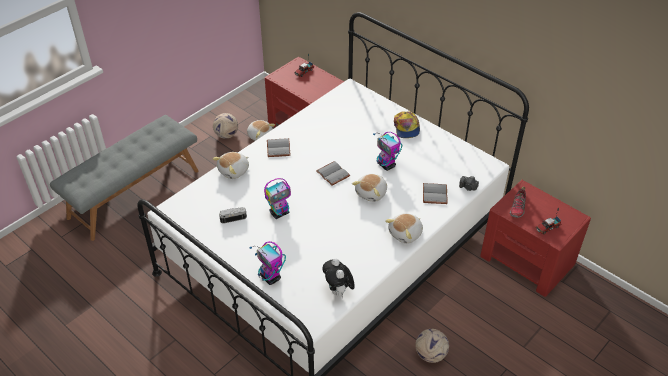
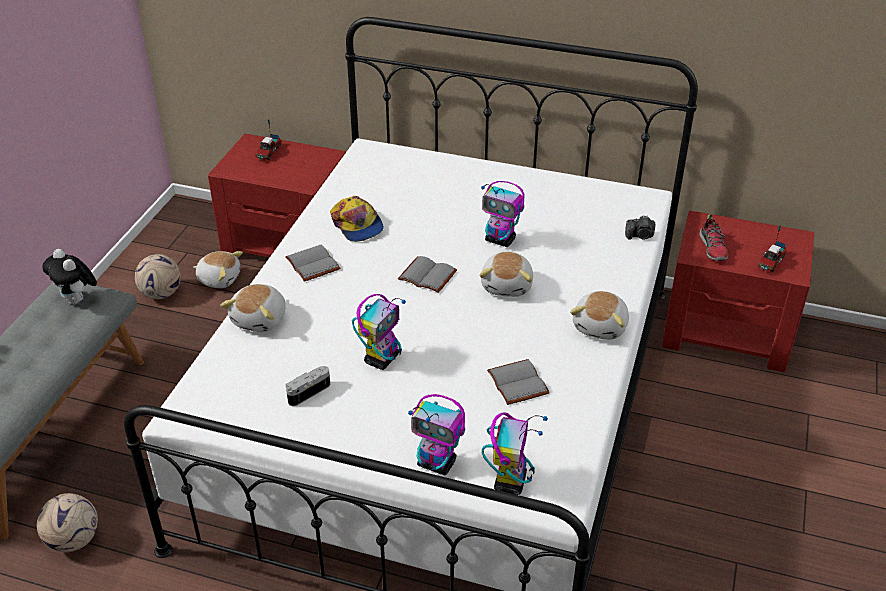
camera: 25 degrees left, 5 degrees down
(299, 300) = (510, 481): none -> toy robot
(338, 291) = (563, 446): plush toy -> plush toy (77, 300)
(406, 128) = (492, 182): cap -> cap (357, 225)
(430, 354) = (689, 511): football -> football (73, 540)
(435, 194) = (602, 259): grey book -> grey book (519, 383)

